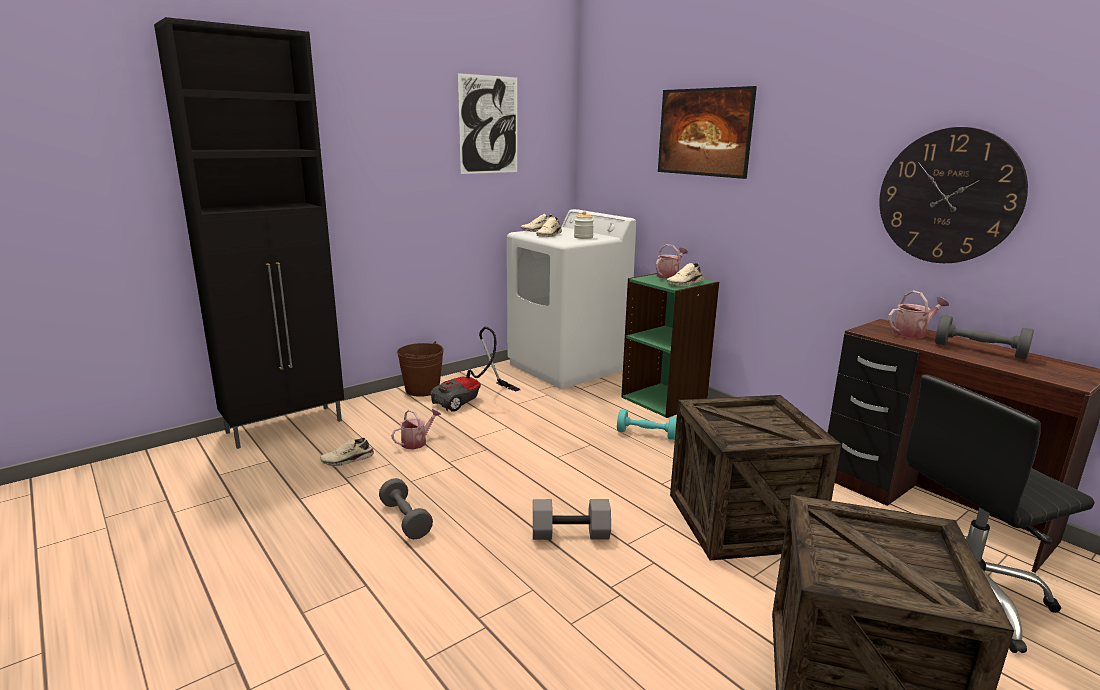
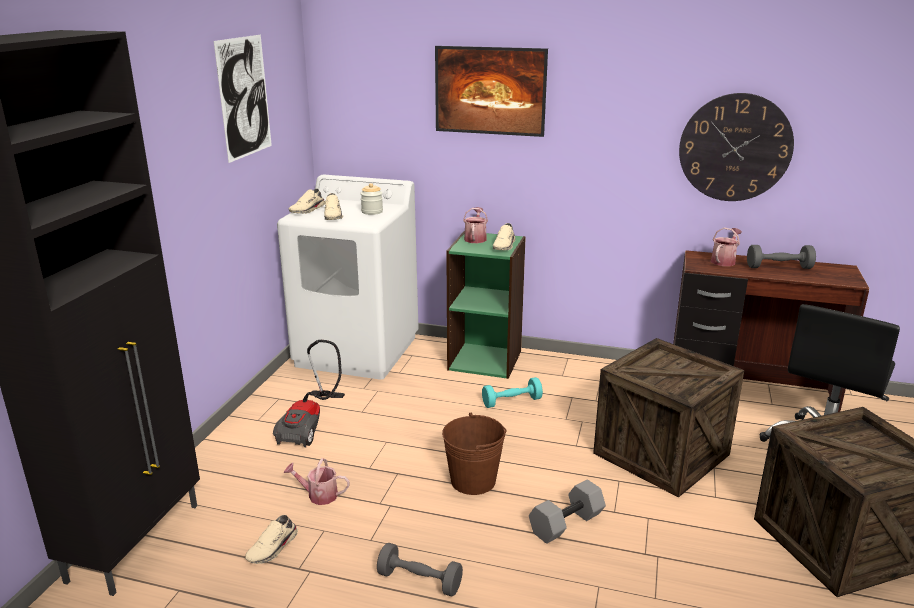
camera: 35 degrees left, 5 degrees up
(417, 442) = (318, 495): watering can -> watering can turned 90 degrees counterclockwise
(422, 390) = (239, 431): brown bucket -> brown bucket (473, 480)

